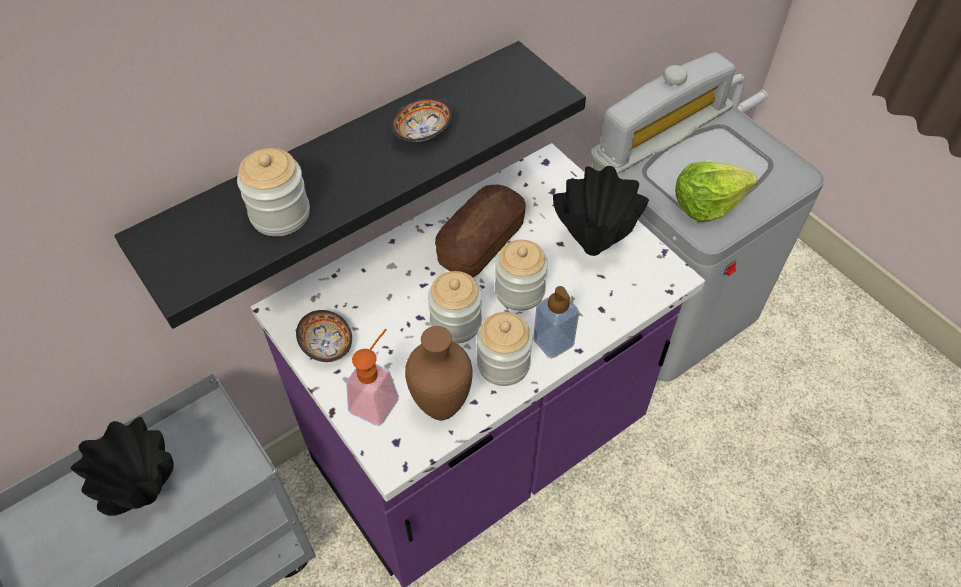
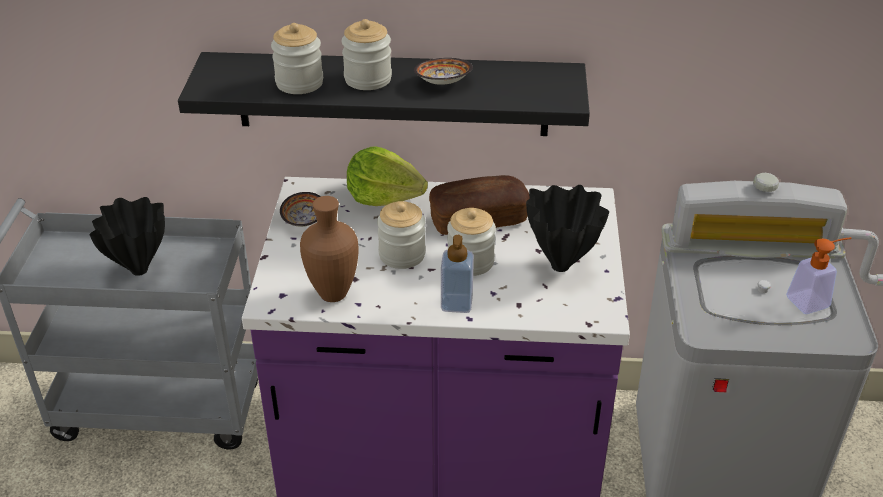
camera: 40 degrees right, 15 degrees down
(378, 398) = (300, 266): soap dispenser -> soap dispenser (813, 300)
(503, 364) = (405, 295): jar -> jar (368, 79)
(707, 203) = (729, 311): lettuce -> lettuce (384, 196)

